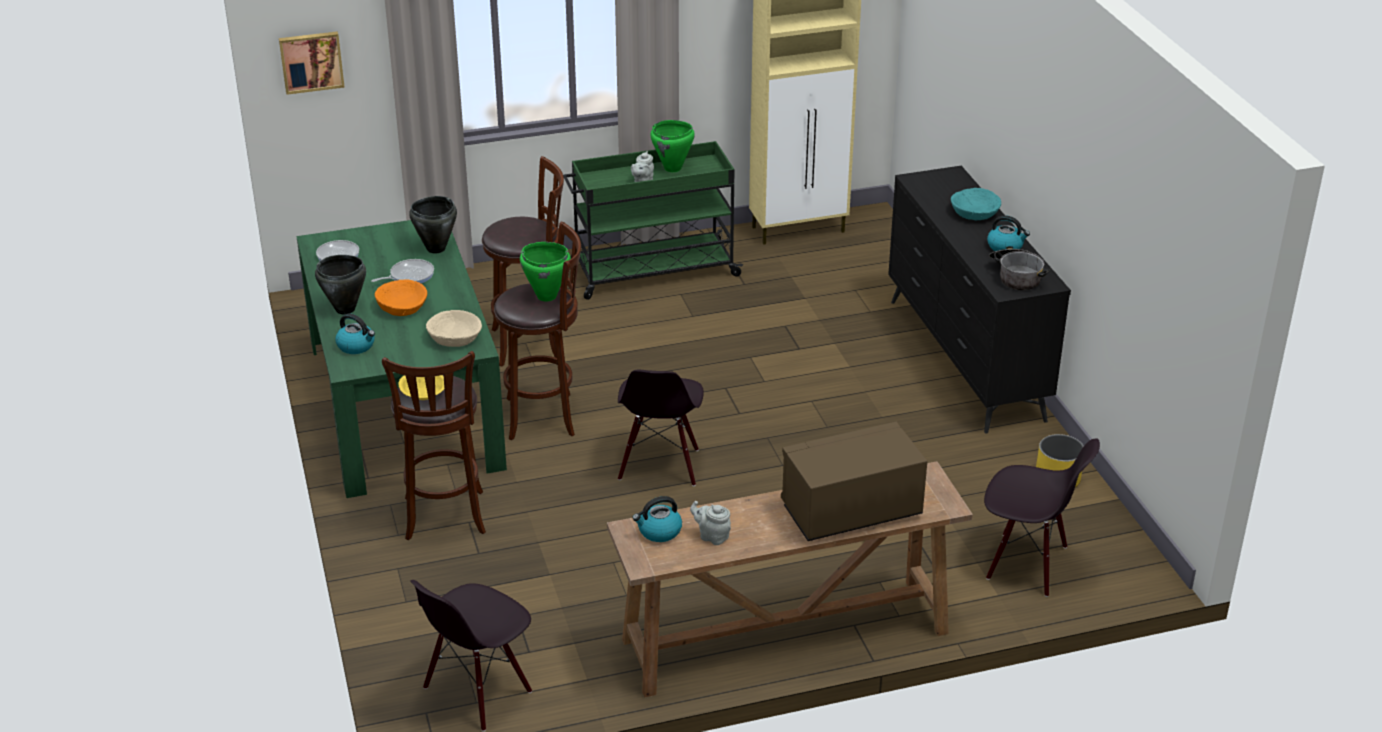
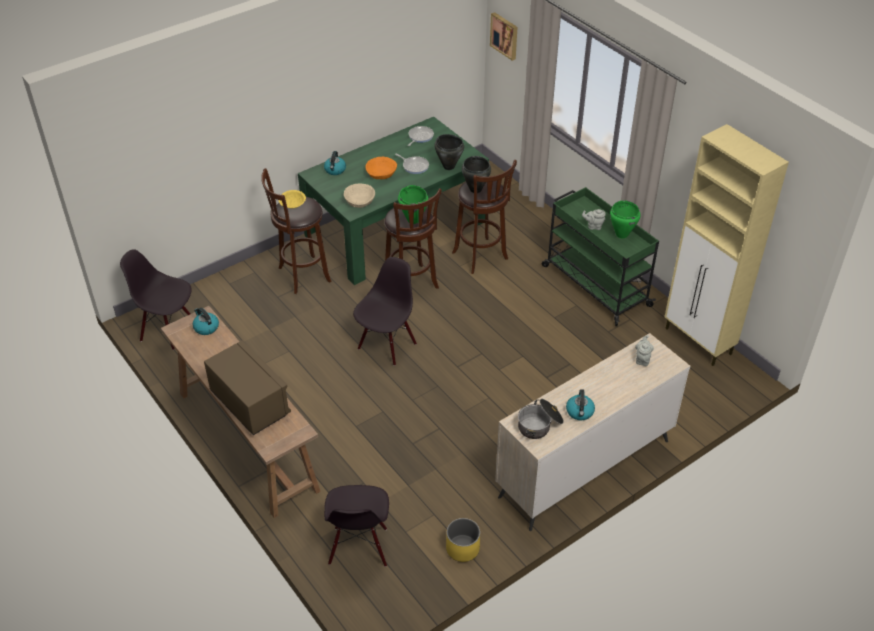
camera: 70 degrees right, 10 degrees up
(345, 309) = (368, 155): black cooking pot -> black cooking pot (475, 189)
(660, 465) = (386, 345): black chair -> black chair turned 135 degrees clockwise
(712, 536) = (207, 349): grey teapot -> grey teapot (642, 359)
(965, 360) = (583, 468): black dresser -> beige dresser
(974, 213) = (619, 386): turquoise bowl -> none

